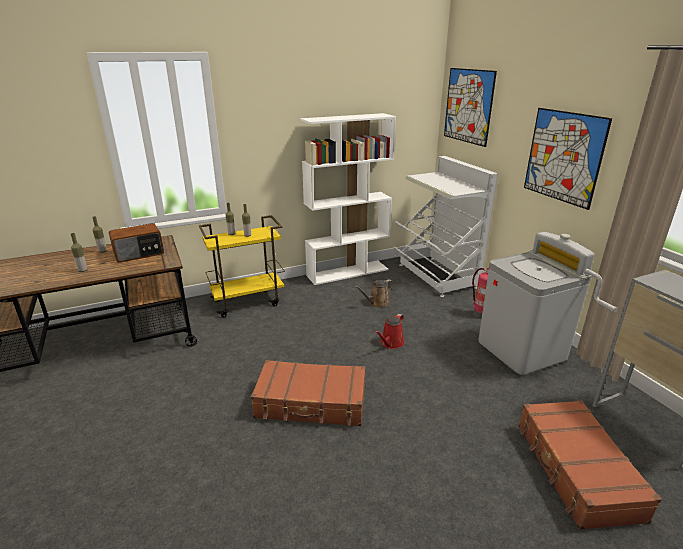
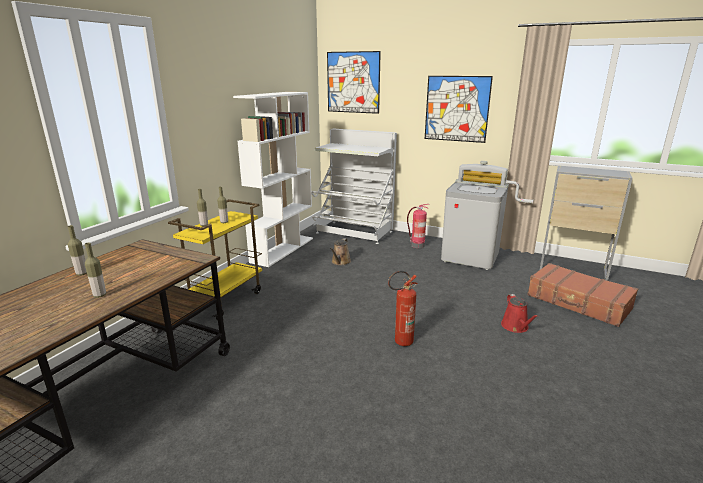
camera: 40 degrees left, 5 degrees down
(139, 254) = (141, 262): radio -> none
(311, 403) = (400, 343): brown suitcase -> fire extinguisher
(391, 343) = (391, 283): red watering can -> red watering can (516, 327)

